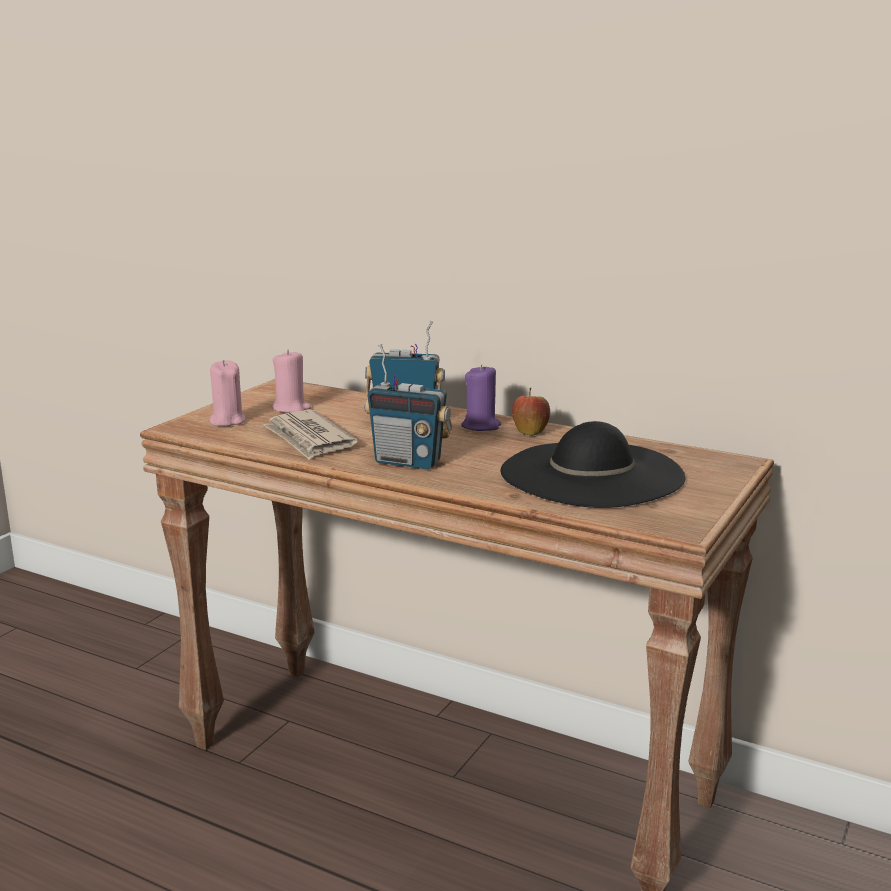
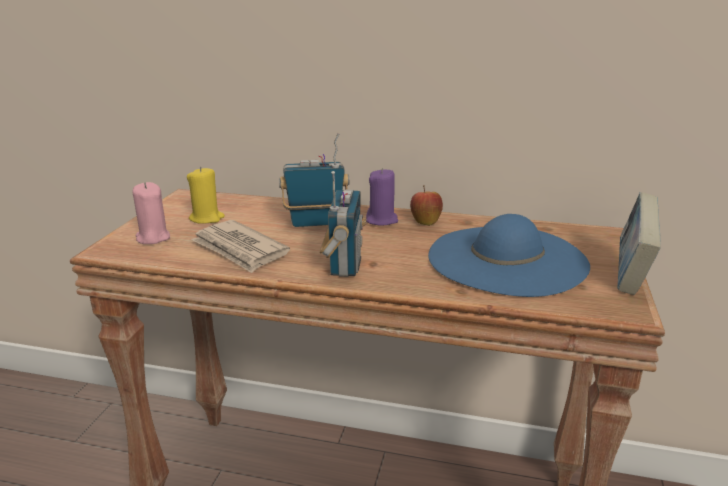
camera: 15 degrees left, 5 degrees up
(291, 408) = (207, 218): pink candle -> yellow candle
(408, 462) = (344, 265): radio -> radio turned 90 degrees counterclockwise
(591, 474) = (507, 259): black hat -> blue hat
(720, 502) = (630, 276): none -> book

